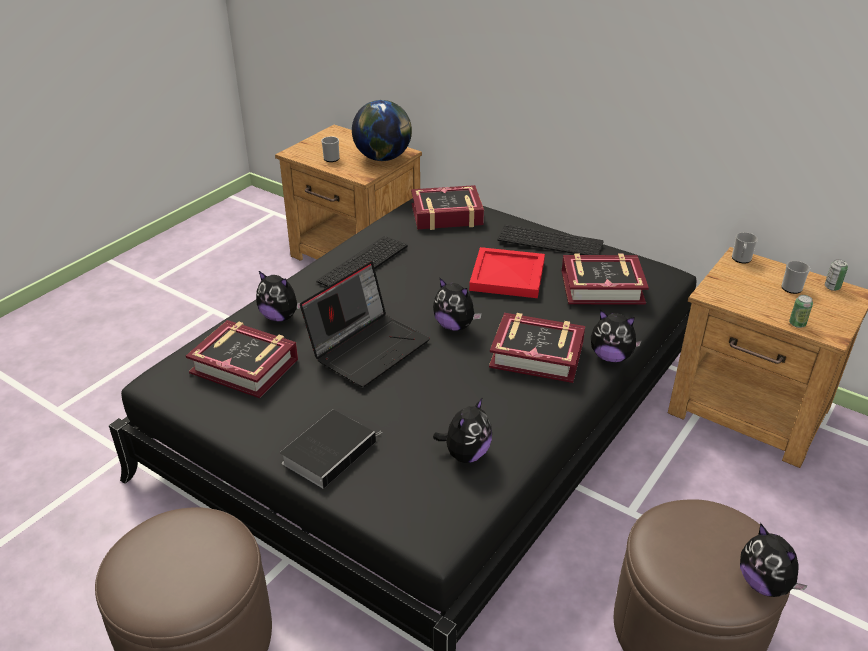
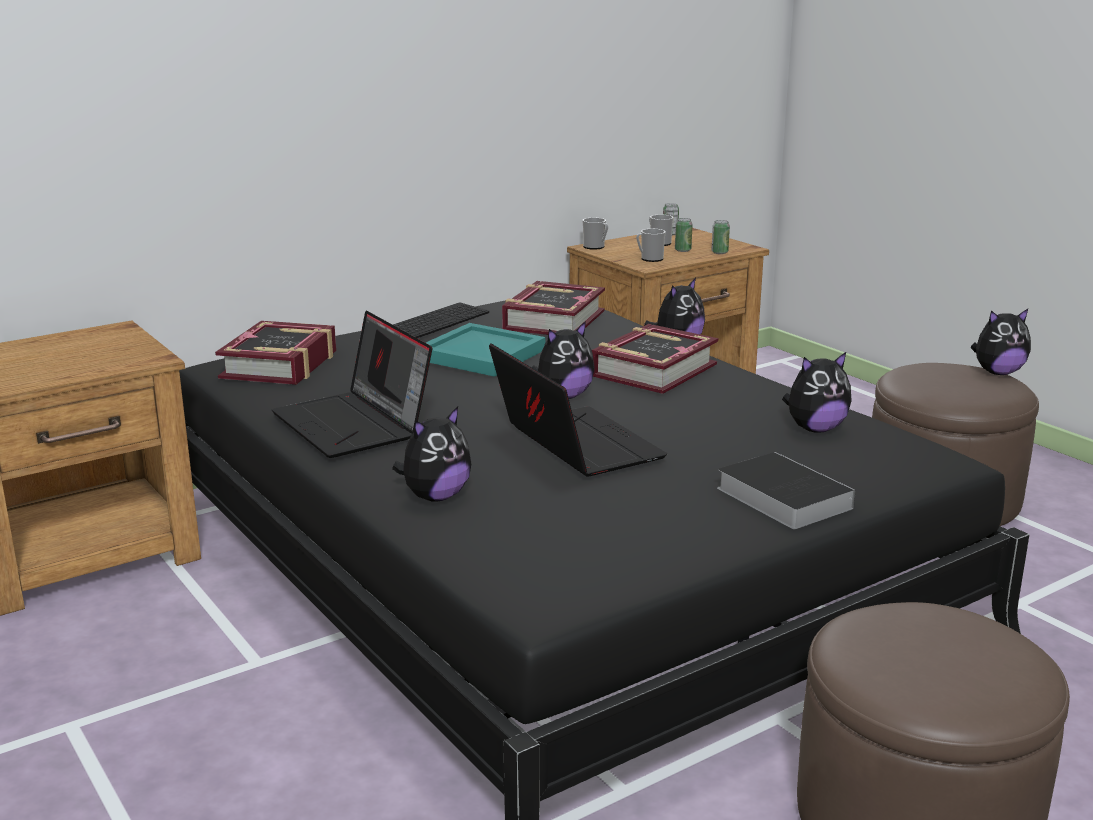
camera: 70 degrees left, 15 degrees down
(245, 366) = (550, 532): book -> none
(330, 158) = (48, 370): mug -> mug (649, 259)
(364, 264) = (355, 425): keyboard -> laptop
(383, 158) = (113, 341): globe -> none
(465, 454) = (815, 429): plush toy -> plush toy turned 105 degrees clockwise
(506, 276) = (482, 355): red tray -> turquoise tray
(782, 303) = (683, 250): none -> can

